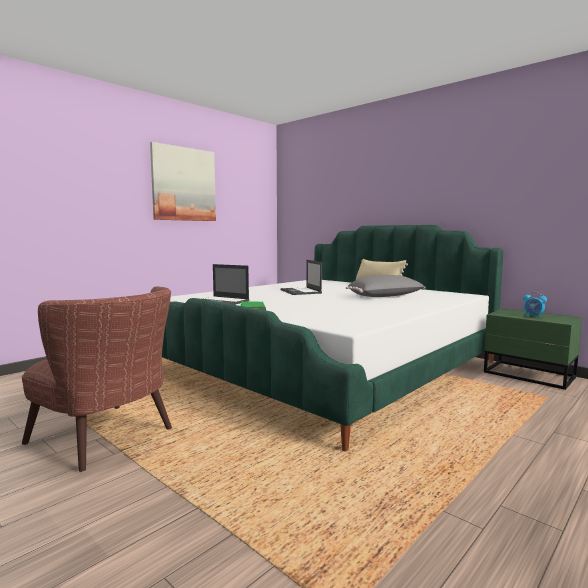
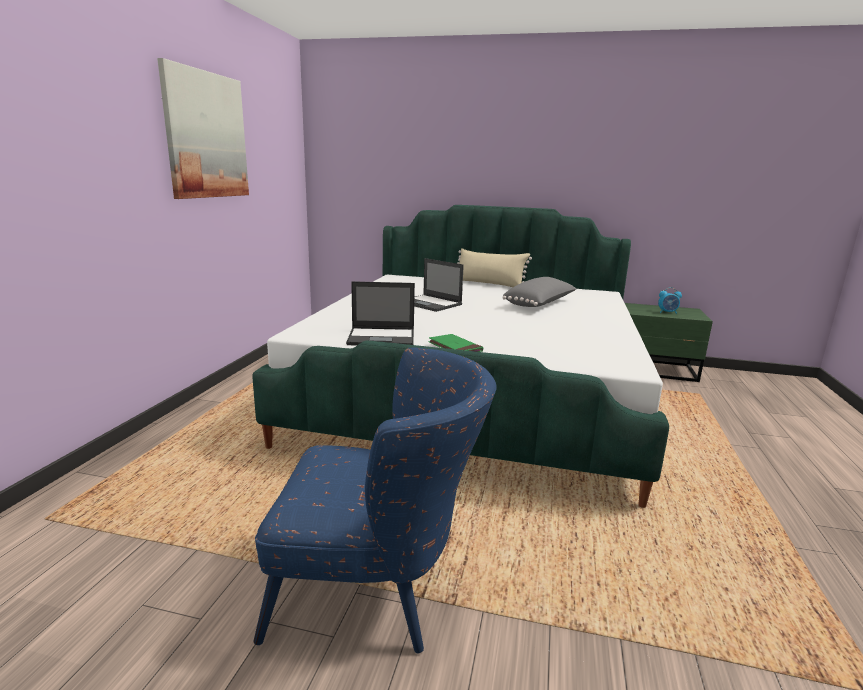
camera: 30 degrees left, 10 degrees up
(109, 440) = (378, 586): brown armchair -> blue armchair

